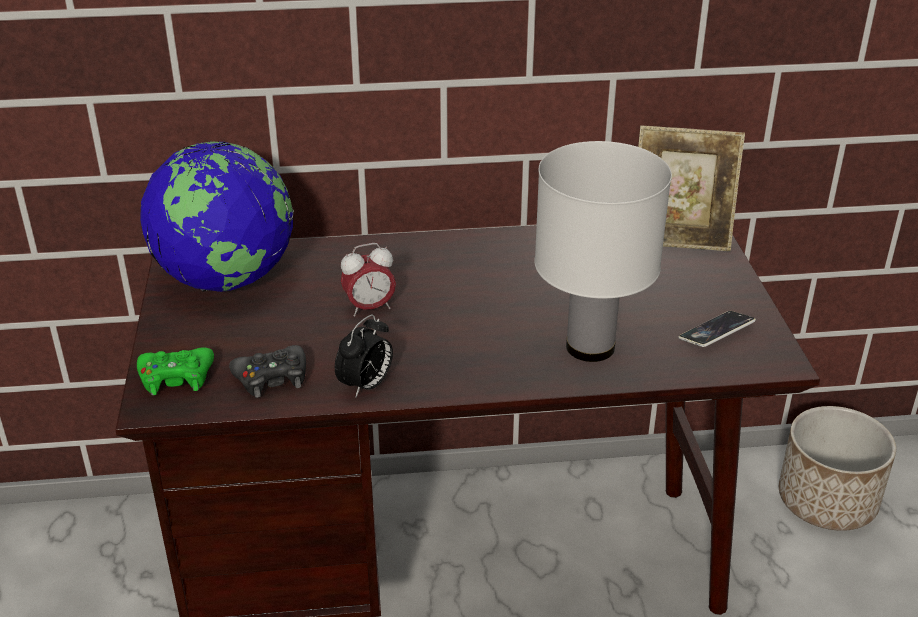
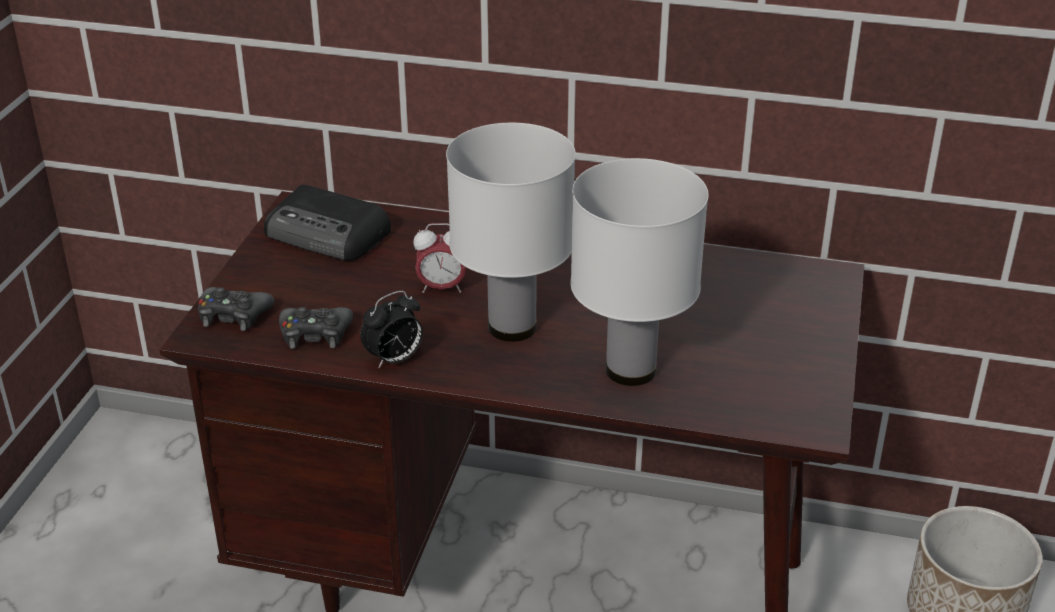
camera: 20 degrees right, 0 degrees up
(176, 378) = (233, 315): green game controller -> black game controller
(227, 279) = (328, 234): globe -> radio
(460, 330) = (513, 327): none -> white table lamp
(679, 238) = (799, 281): picture frame -> none
(716, 333) = (770, 384): phone -> none

